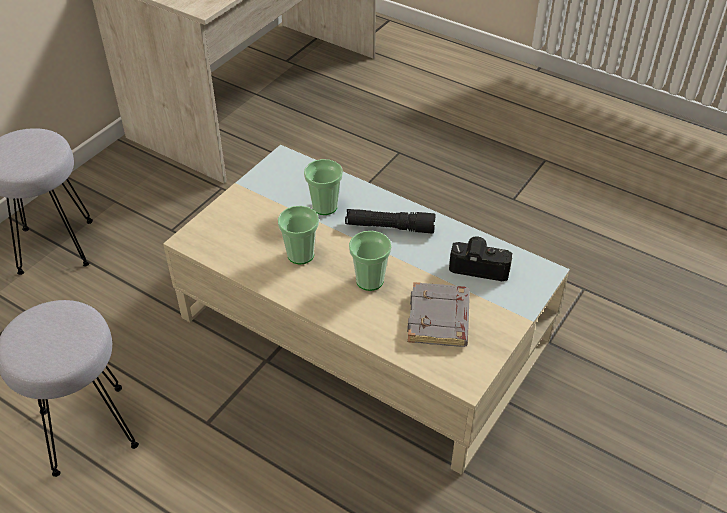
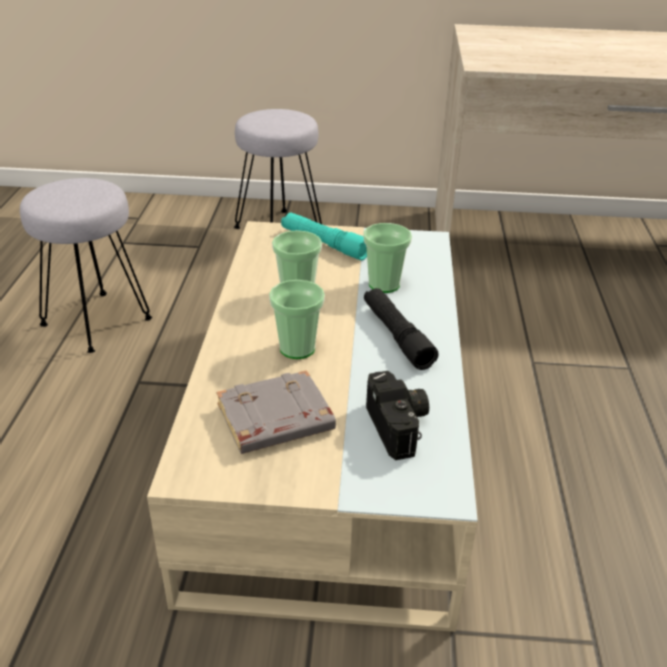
camera: 60 degrees right, 10 degrees down
(242, 213) = (324, 244): none -> turquoise flashlight

